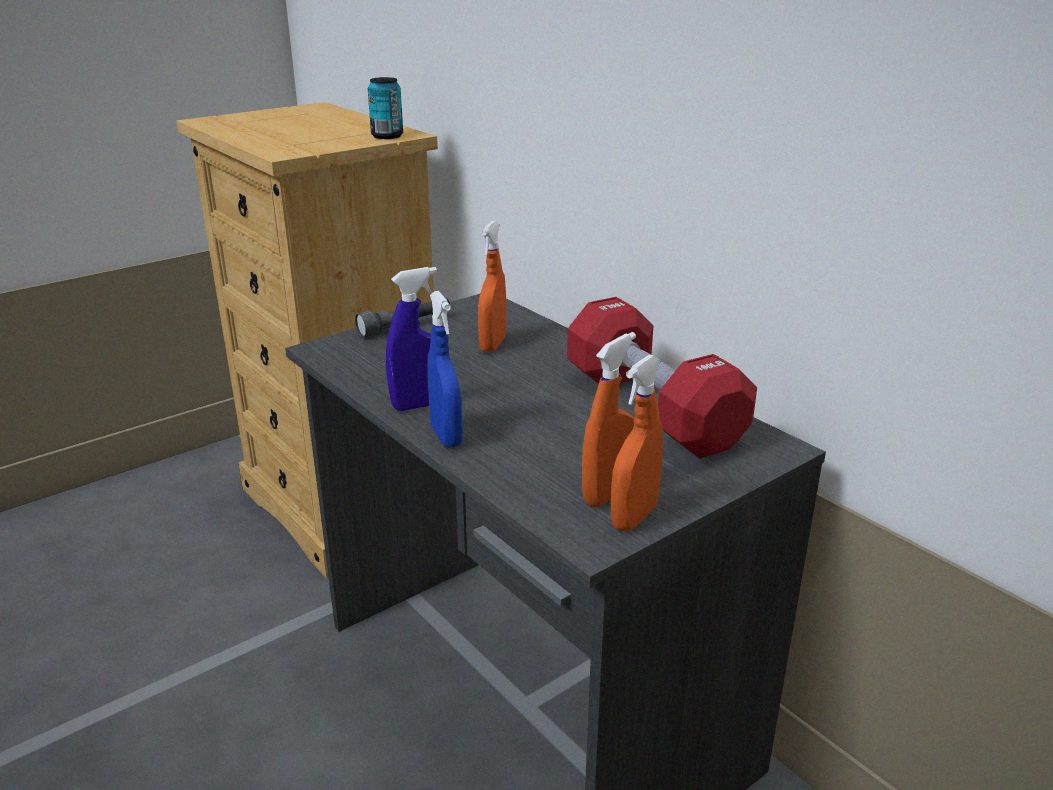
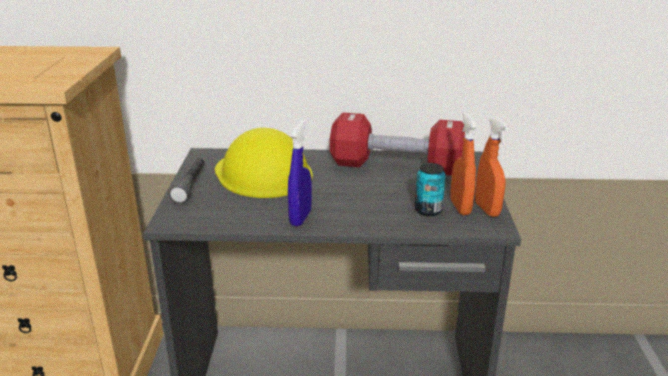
camera: 50 degrees left, 0 degrees up
(387, 136) = (86, 55): can -> can (428, 210)
(446, 436) = (348, 224): blue spray bottle -> none
(493, 344) = (263, 173): orange spray bottle -> yellow hard hat

